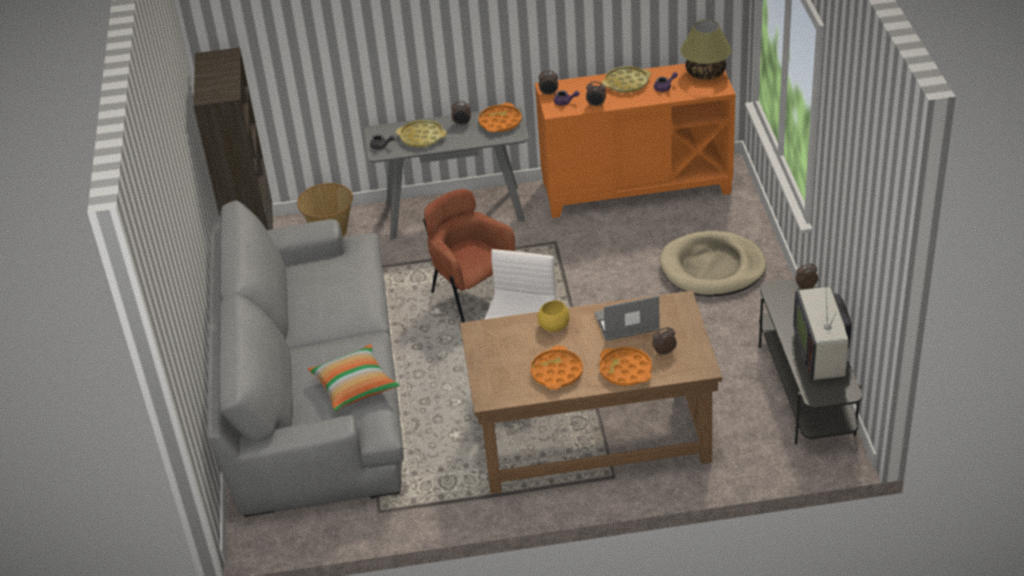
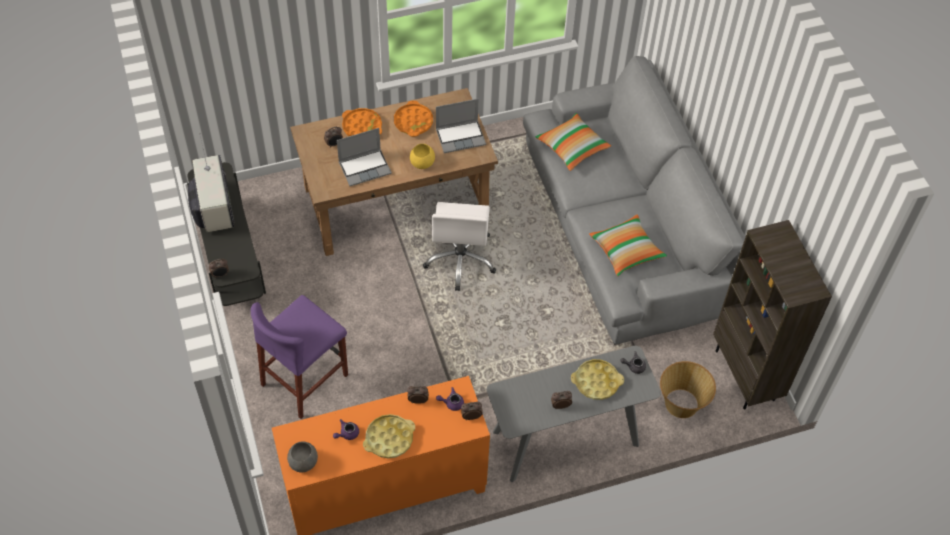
camera: 165 degrees right, 15 degrees up
(338, 277) = (626, 251): none -> pillow
(472, 296) = (520, 330): brown armchair -> none
(498, 351) = (461, 136): none -> laptop
(500, 122) = (521, 410): orange tray -> none
(706, 73) = (303, 462): table lamp -> grey bowl
(712, 268) = (305, 380): beige dog bed -> purple stool

